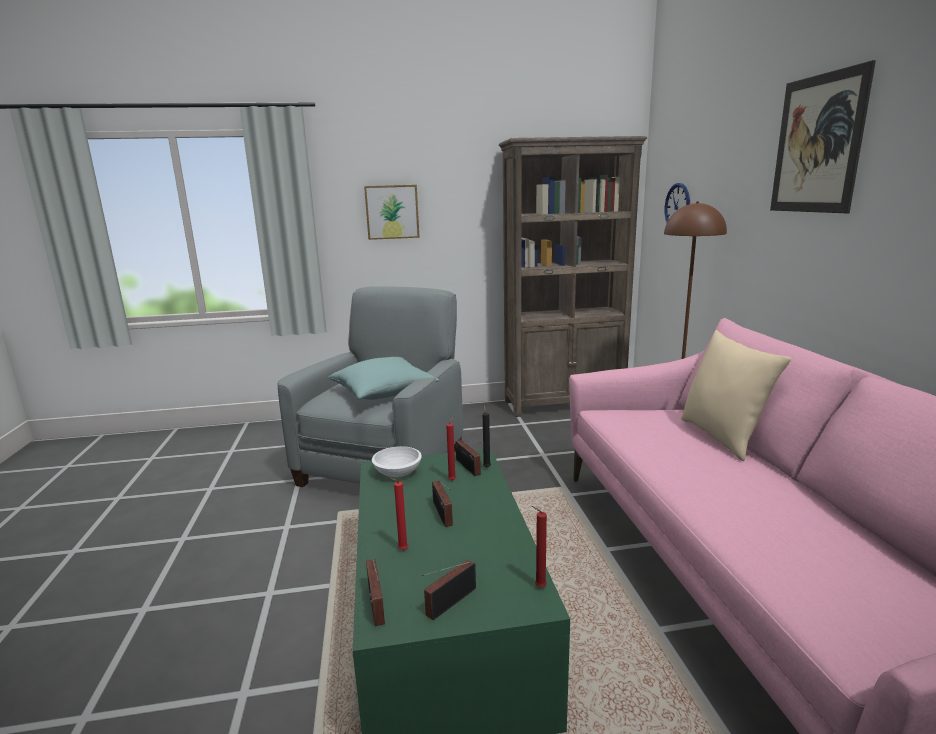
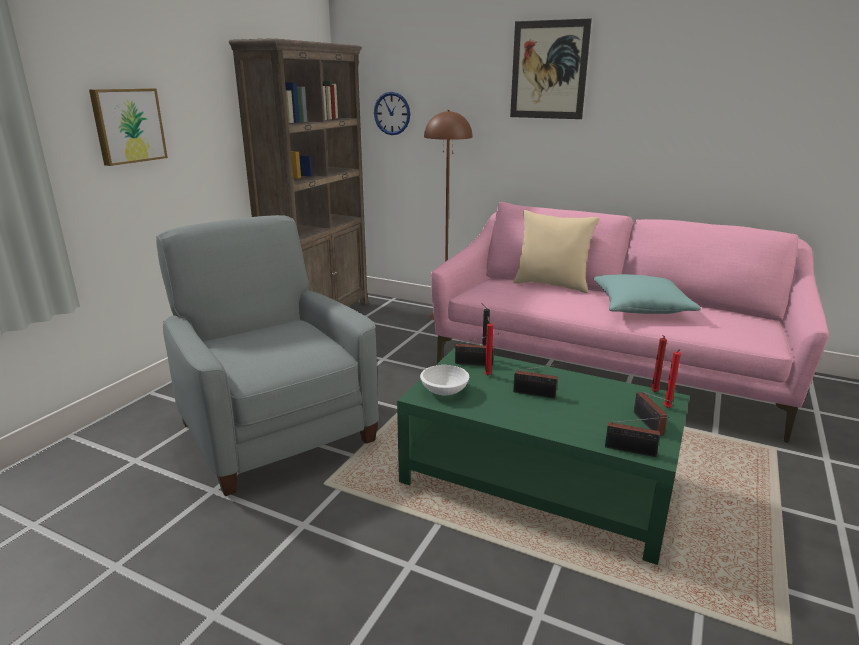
camera: 55 degrees left, 5 degrees up
(383, 392) = (294, 341): turquoise pillow -> turquoise pillow (640, 308)
(401, 550) = (570, 422): red candle -> red candle (667, 409)

